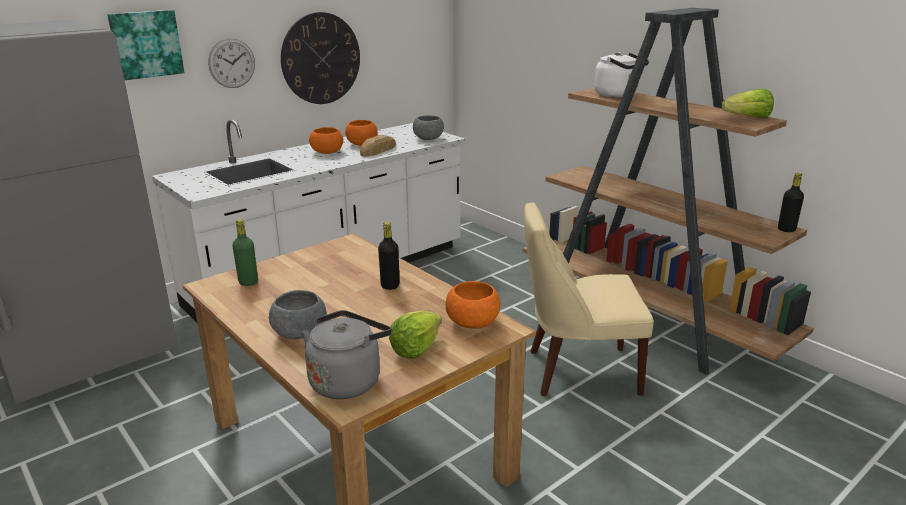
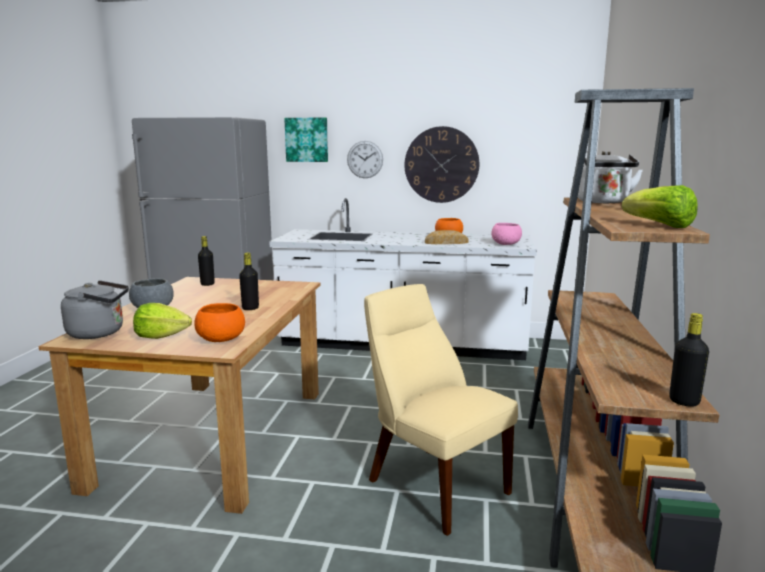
camera: 50 degrees right, 10 degrees down
(248, 282) = (207, 284): green bottle -> black bottle
(327, 152) = (411, 237): orange bowl -> none
(428, 139) = (506, 244): grey bowl -> pink bowl

